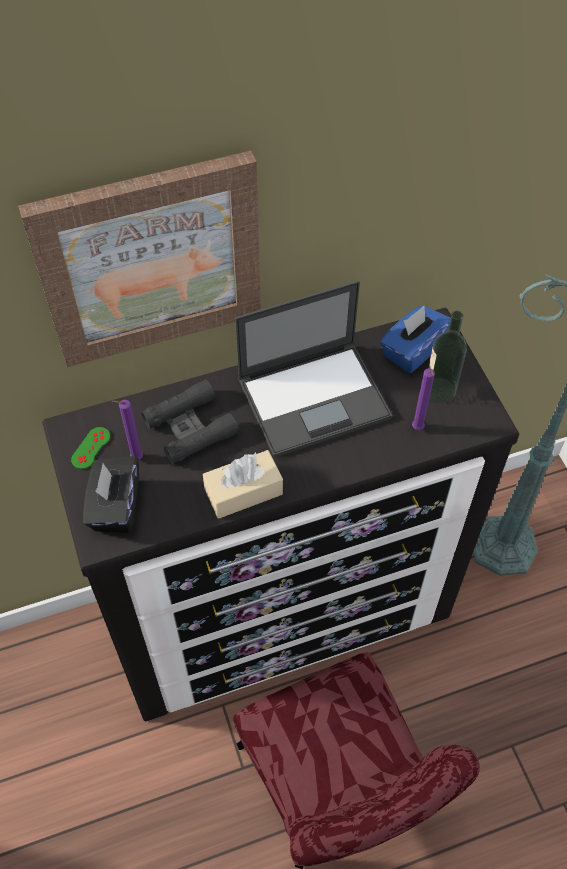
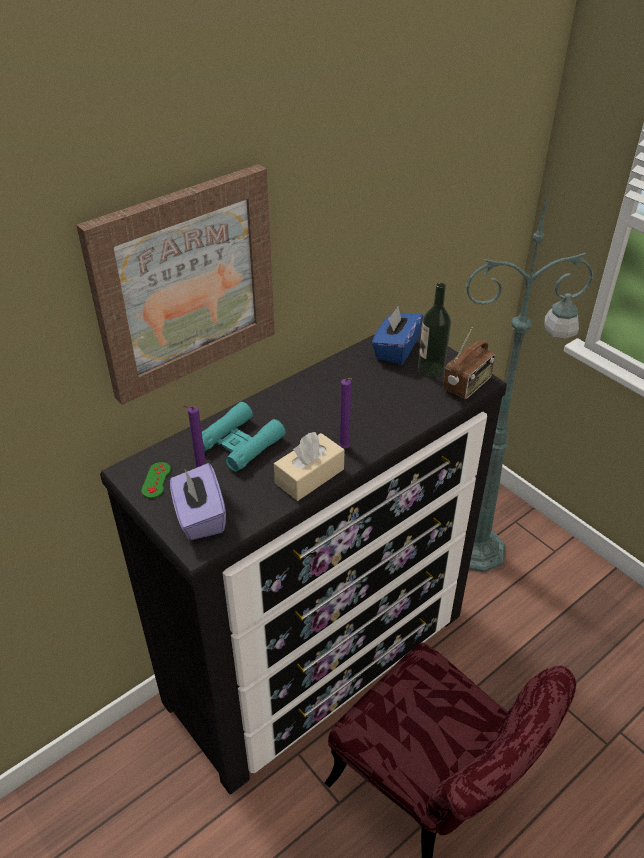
camera: 20 degrees left, 15 degrees down
(115, 506) = (199, 517): black tissue box -> purple tissue box
(190, 427) = (239, 443): black binoculars -> turquoise binoculars
(315, 398) = (335, 398): laptop -> none
(418, 429) = (429, 398): purple candle -> purple candle (345, 449)
(470, 424) = (467, 385): none -> radio

